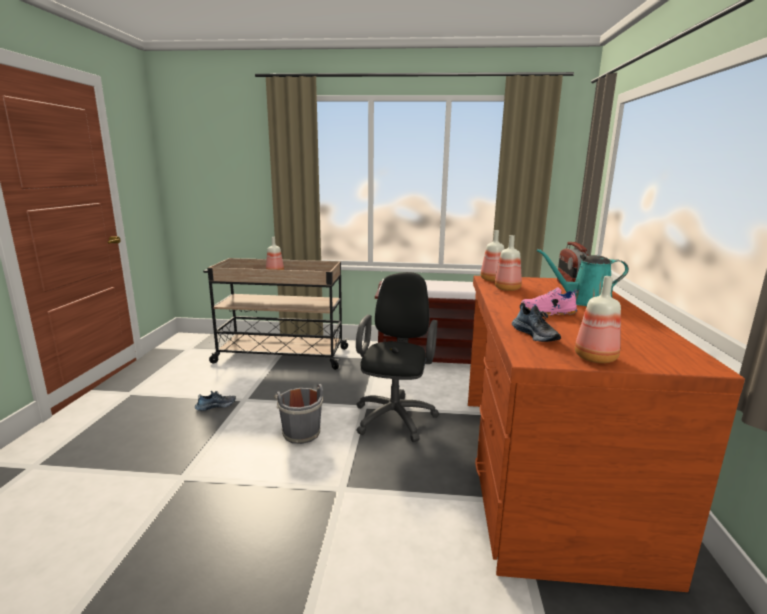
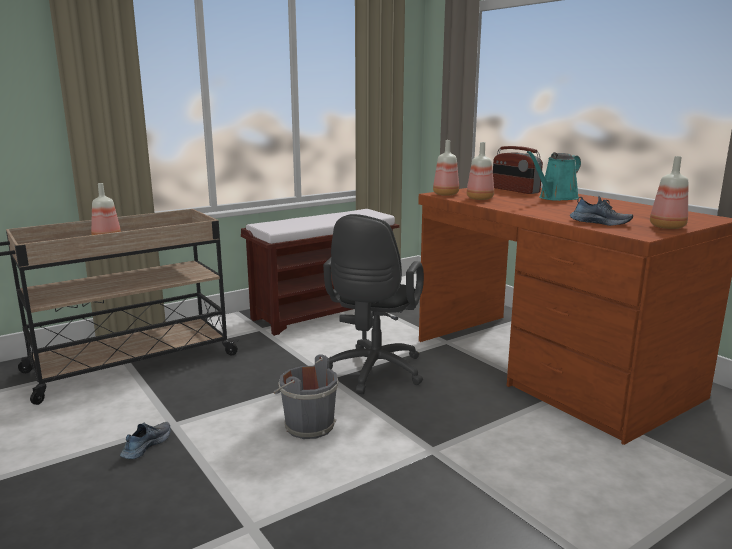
camera: 40 degrees left, 0 degrees up
(396, 415) = (373, 373): black office chair -> black office chair turned 135 degrees counterclockwise
(548, 313) = (560, 208): pink shoe -> none

